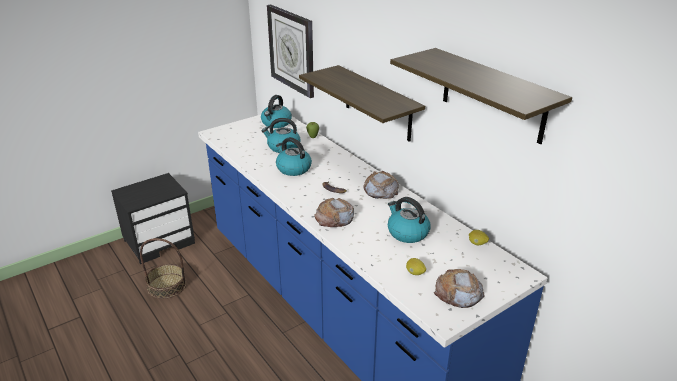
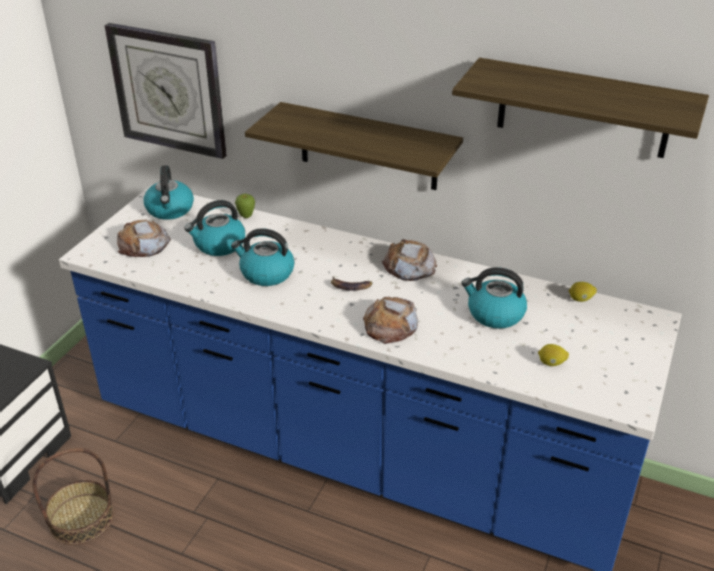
camera: 30 degrees left, 5 degrees up
(458, 293) = (616, 368): bread -> bread (143, 245)

